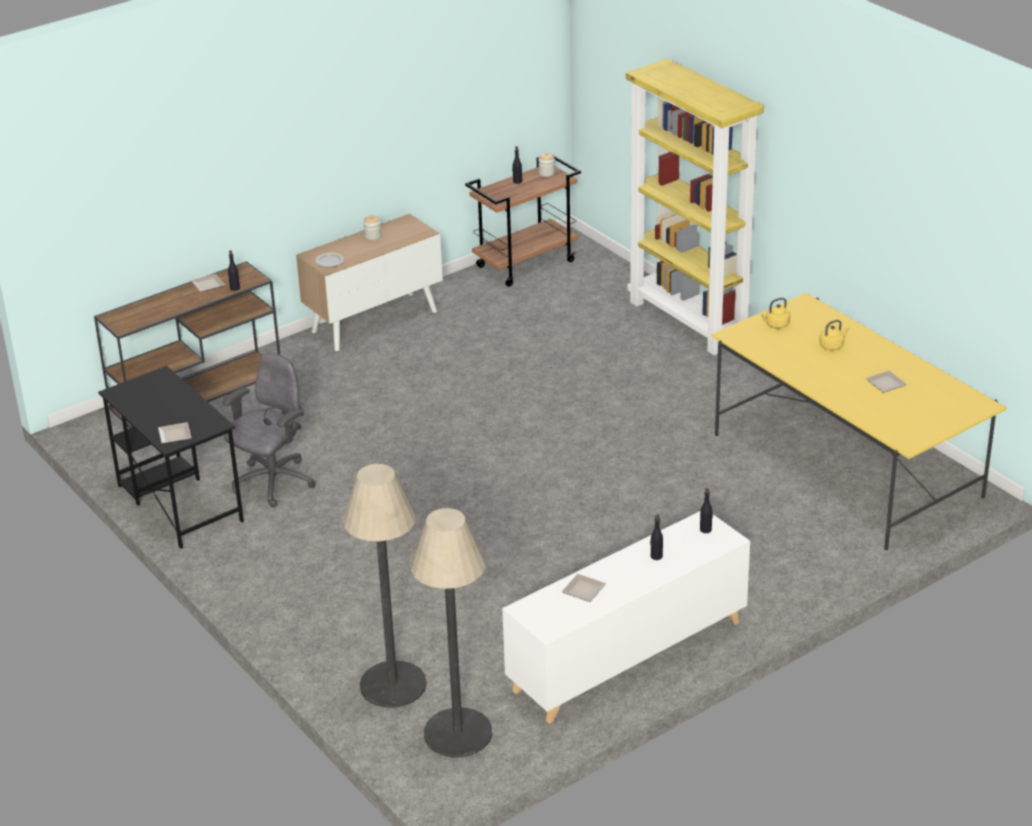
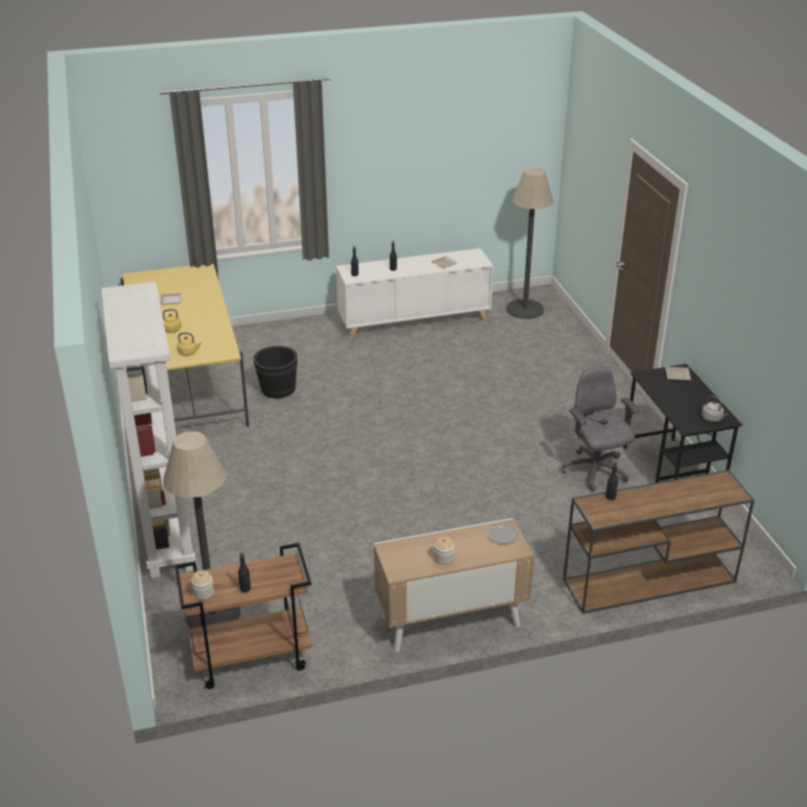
camera: 160 degrees left, 0 degrees up
(132, 389) = (712, 418): none -> grey kettle
(207, 285) = (637, 508): plate -> none
(273, 483) = (595, 471): grey office chair -> grey office chair turned 105 degrees clockwise
(393, 685) = (551, 335): floor lamp -> floor lamp (212, 614)
(689, 321) = (165, 532): yellow bookcase -> white bookcase
(726, 488) = (277, 389): none -> black bucket

